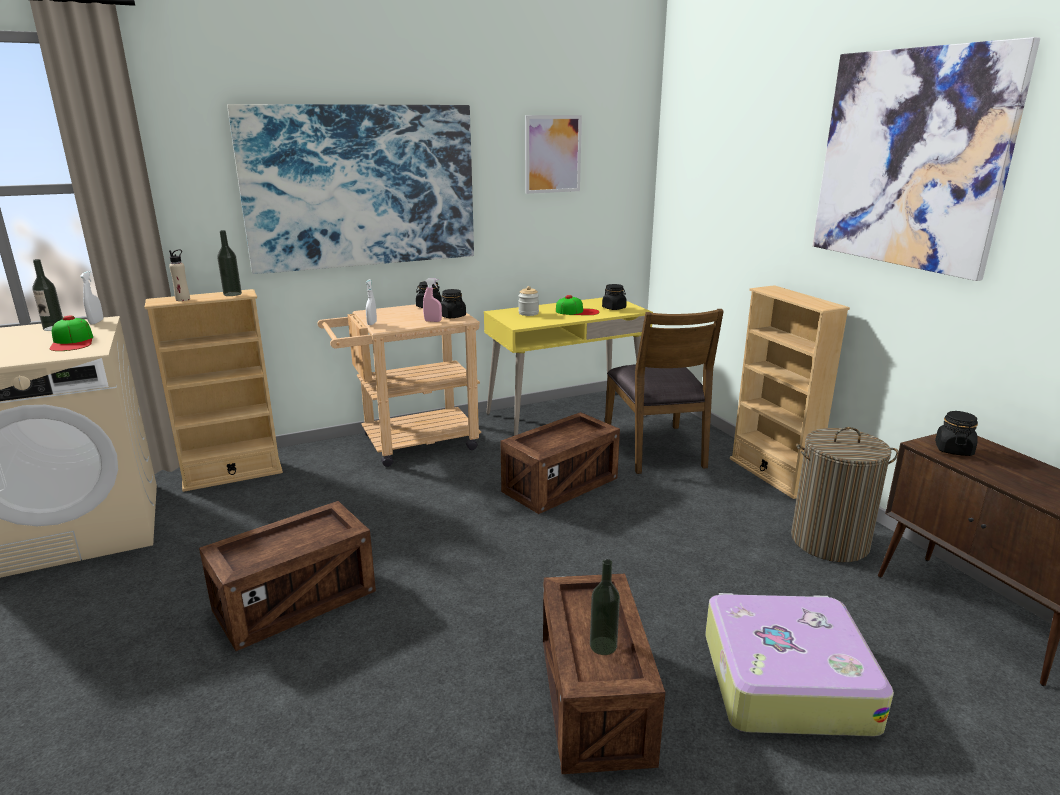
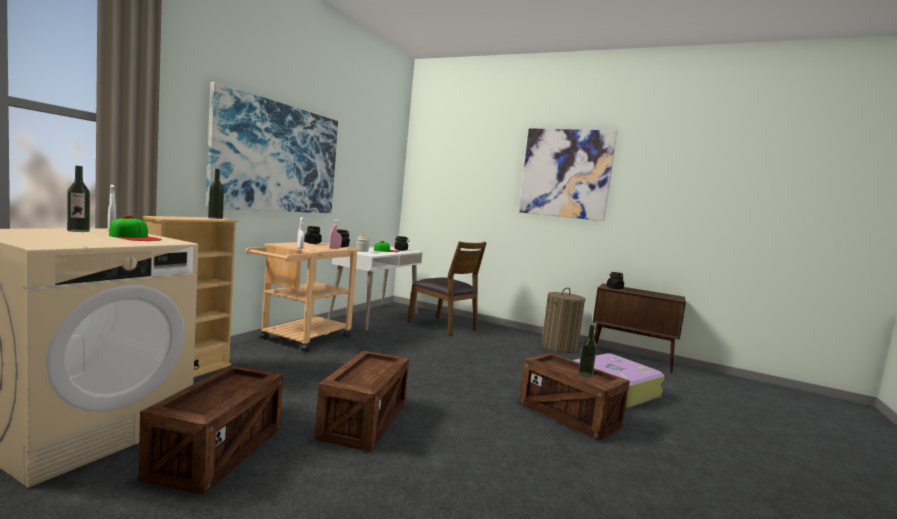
camera: 40 degrees left, 15 degrees down
(183, 299) = (183, 217): beige bottle -> none
(553, 154) = (367, 159): picture -> none
(560, 485) = (423, 345): crate -> crate (217, 452)
(565, 415) = (375, 317): yellow desk -> white desk
(772, 475) = (505, 329): beige bookcase -> none

